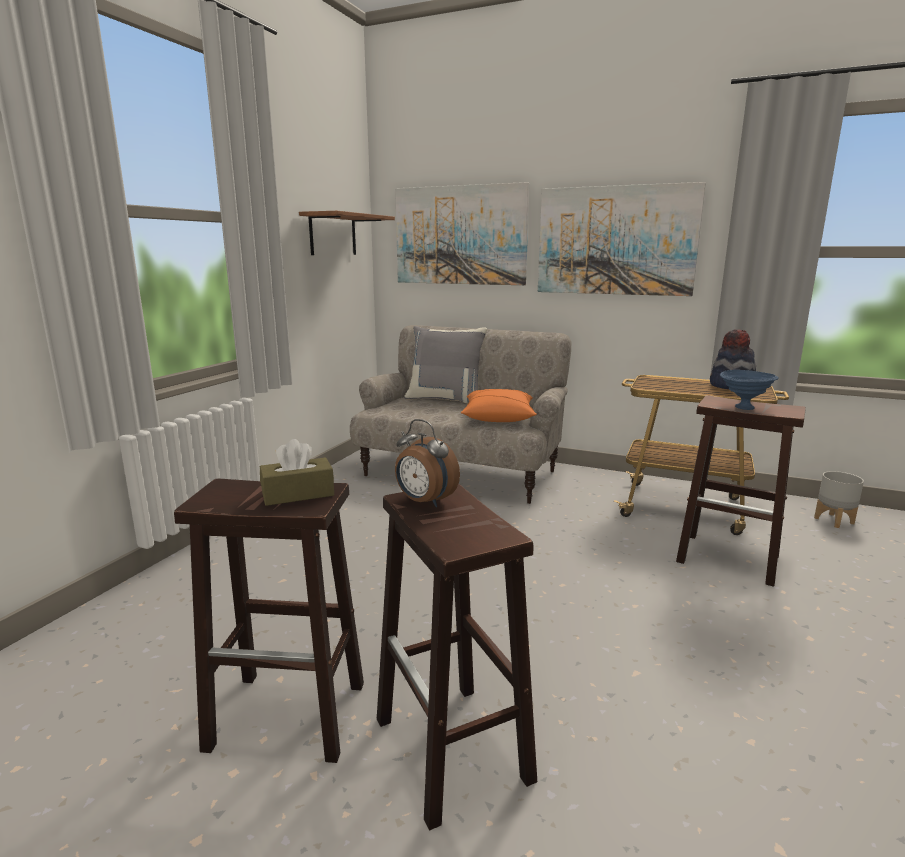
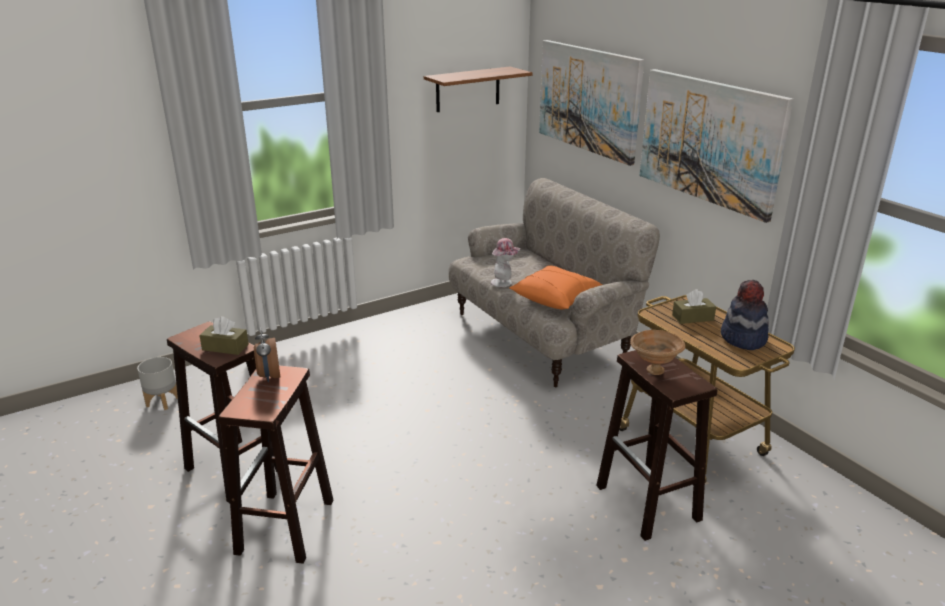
camera: 35 degrees right, 10 degrees up
(435, 417) = (504, 282): none -> hat
(446, 399) = (547, 262): grey pillow -> none
(673, 384) = (692, 317): none -> brown tissue box
(744, 408) = (653, 370): blue bowl -> brown bowl
(834, 520) = (834, 517): grey planter -> grey planter (163, 402)

